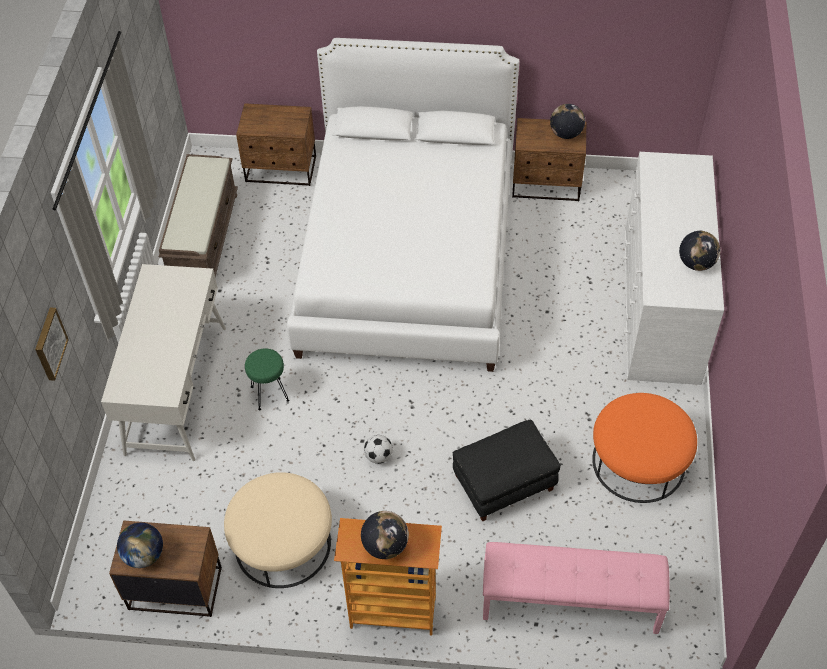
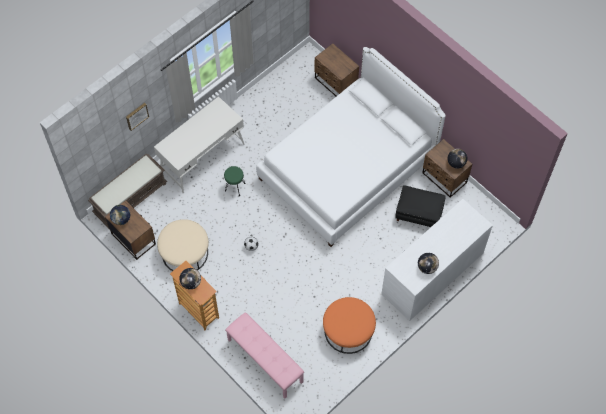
camera: 40 degrees right, 10 degrees up
(204, 240) = (272, 95): brown bench -> brown bench (130, 198)
(504, 483) = (287, 296): black ottoman -> black ottoman (418, 213)

